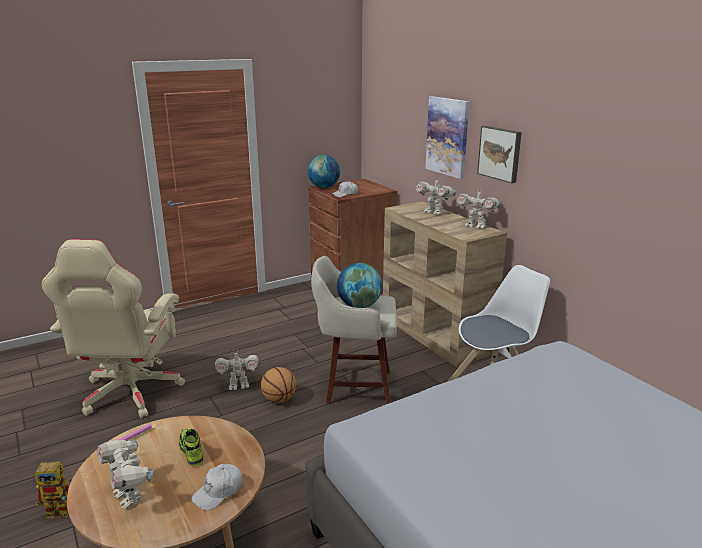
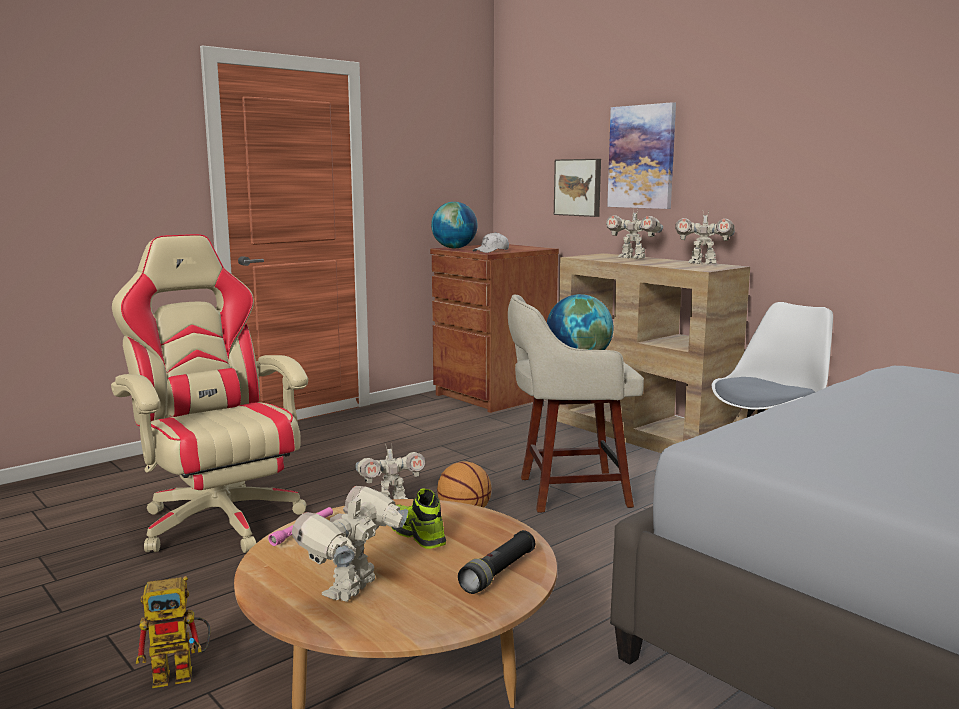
camera: 10 degrees left, 10 degrees down
(130, 496) = (353, 590): toy robot -> toy robot turned 75 degrees clockwise
(131, 391) = (220, 522): beige office chair -> beige office chair turned 150 degrees clockwise
(218, 492) = (498, 573): white cap -> black flashlight
(500, 153) = (730, 162): picture -> picture (579, 187)

